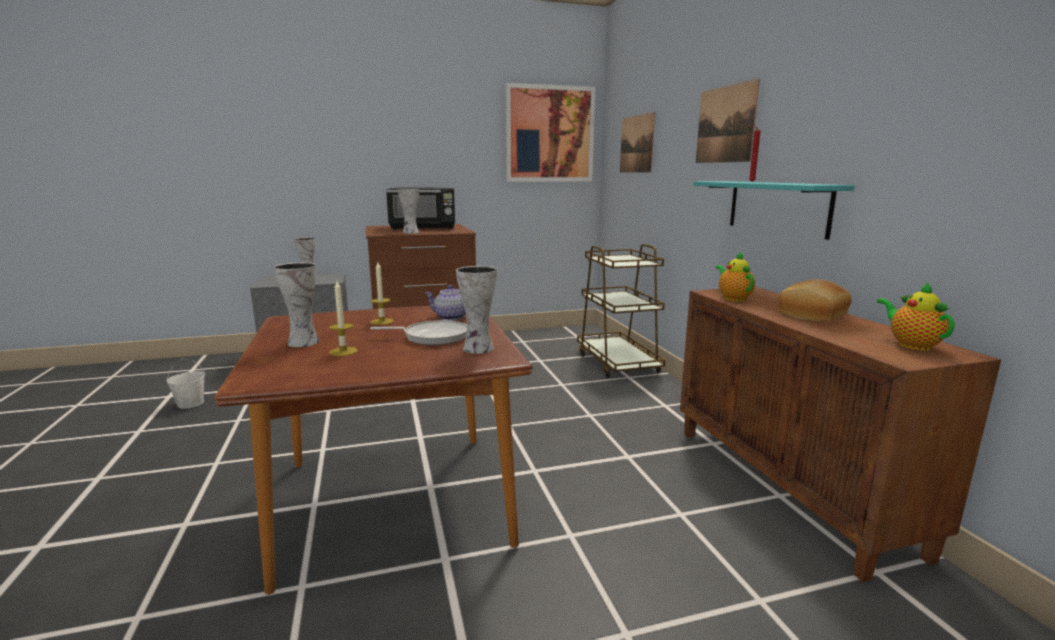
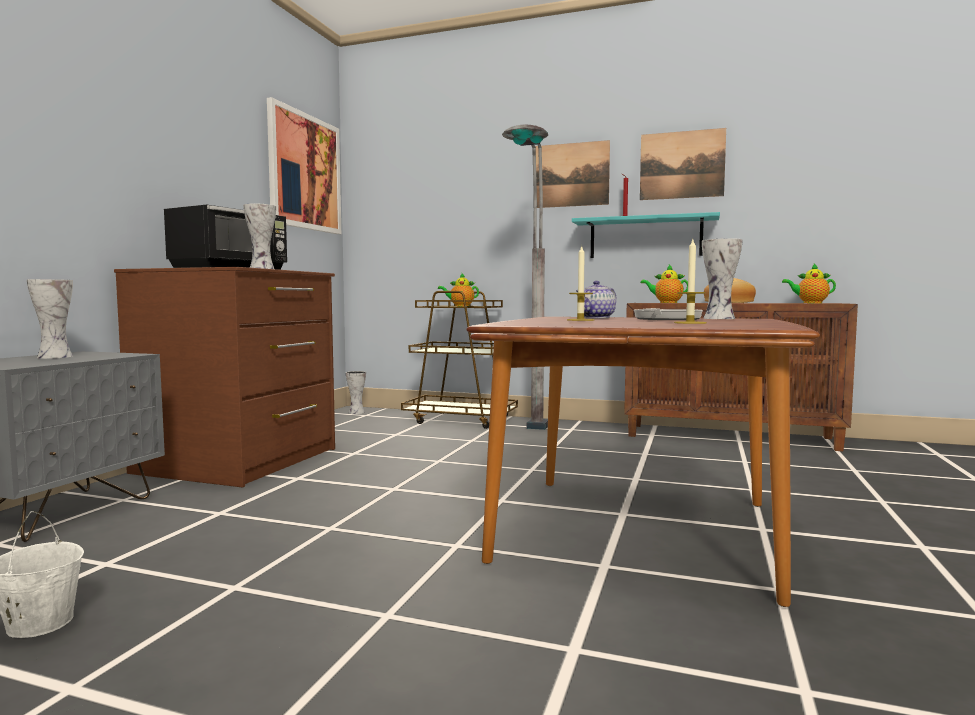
camera: 55 degrees left, 10 degrees down
(303, 342) = (633, 324): vase -> vase (355, 412)
(609, 397) = (527, 435): none -> grey floor lamp
(627, 259) = (460, 306): none -> teapot
(637, 144) = (423, 193): picture -> picture (681, 165)

